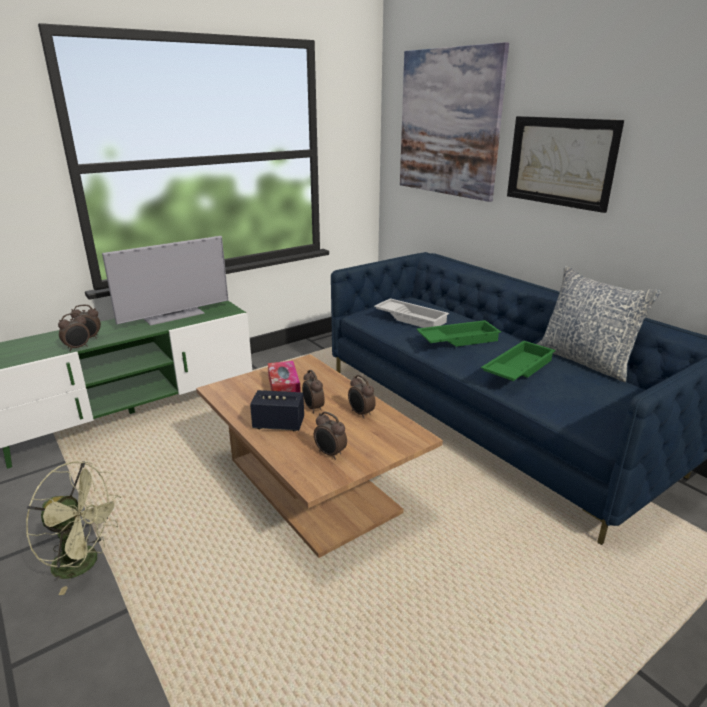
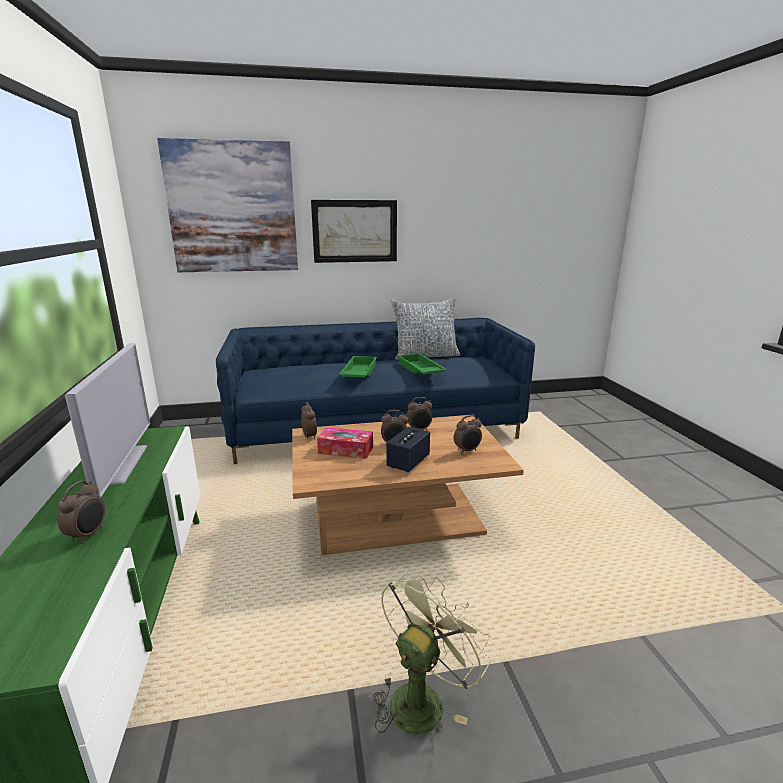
camera: 65 degrees left, 5 degrees down
(78, 348) = (113, 546): alarm clock -> alarm clock (310, 436)
(411, 318) = (299, 376): white tray -> none

